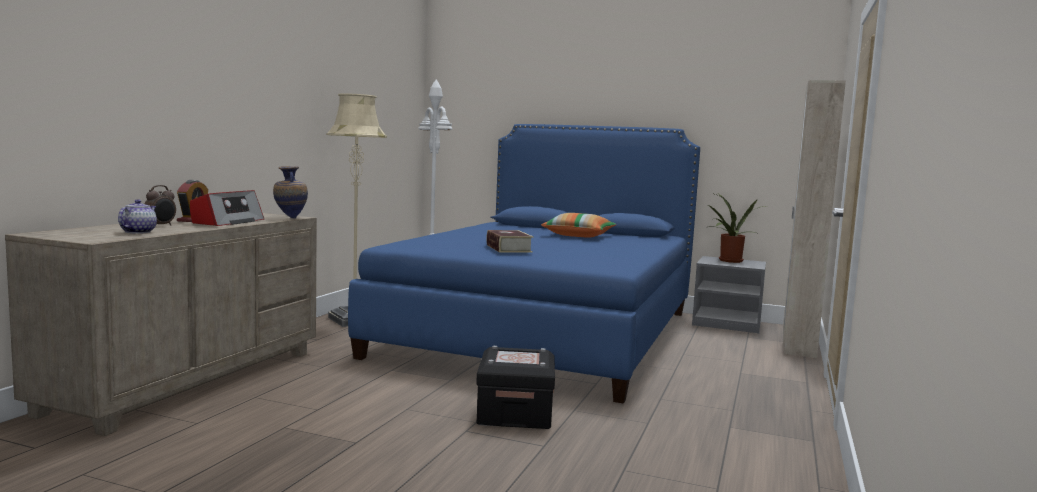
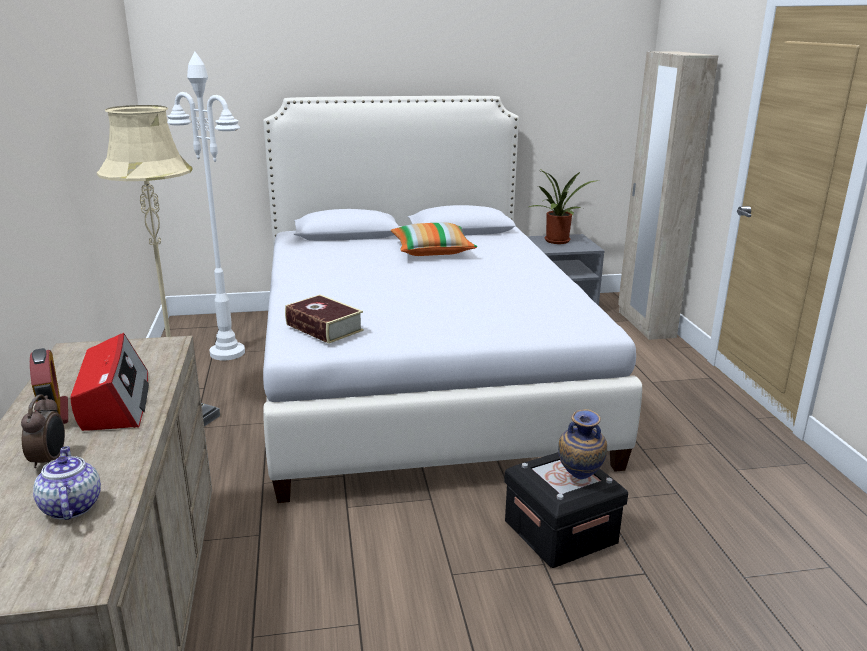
camera: 30 degrees left, 15 degrees up
(290, 218) = (169, 352): vase -> vase (578, 480)
(508, 248) = (437, 313): book -> book (324, 327)
(543, 332) = (418, 375): blue bed -> white bed

